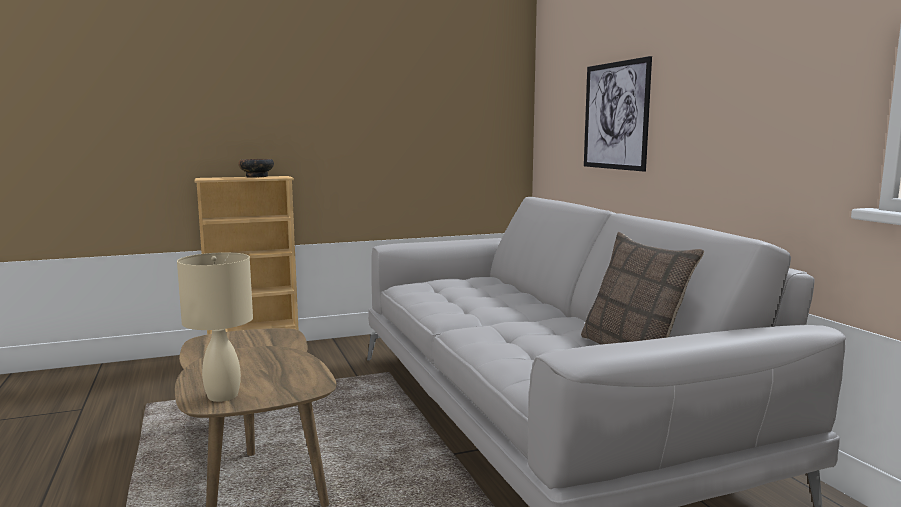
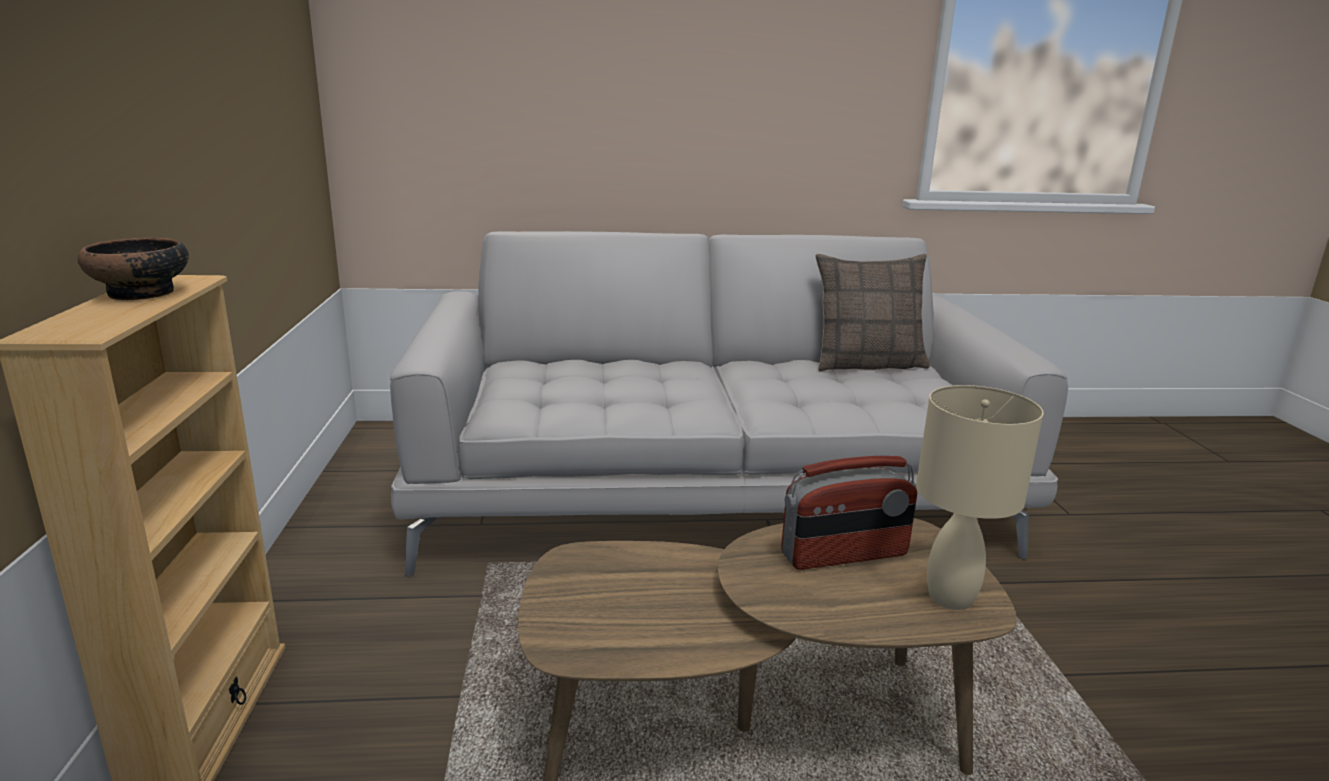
camera: 75 degrees left, 10 degrees up
(273, 370) = (844, 555): none -> radio
(615, 116) = (565, 107): picture -> none

